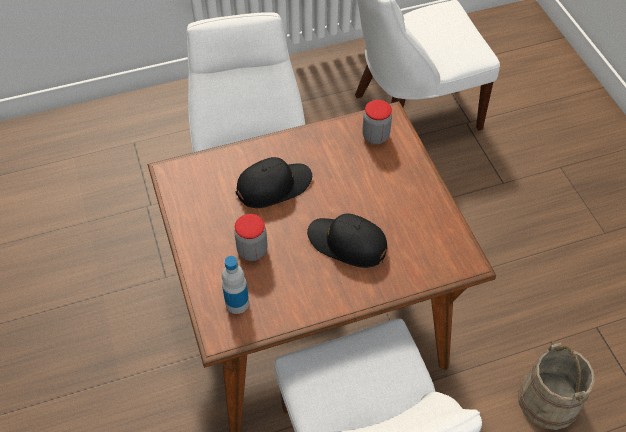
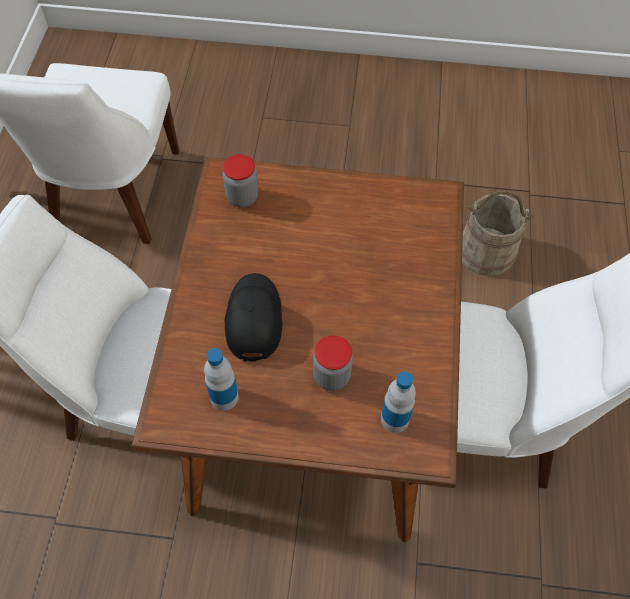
camera: 65 degrees left, 5 degrees up
(204, 195) = (224, 397): none -> bottle
(347, 243) = (369, 283): black cap -> none

